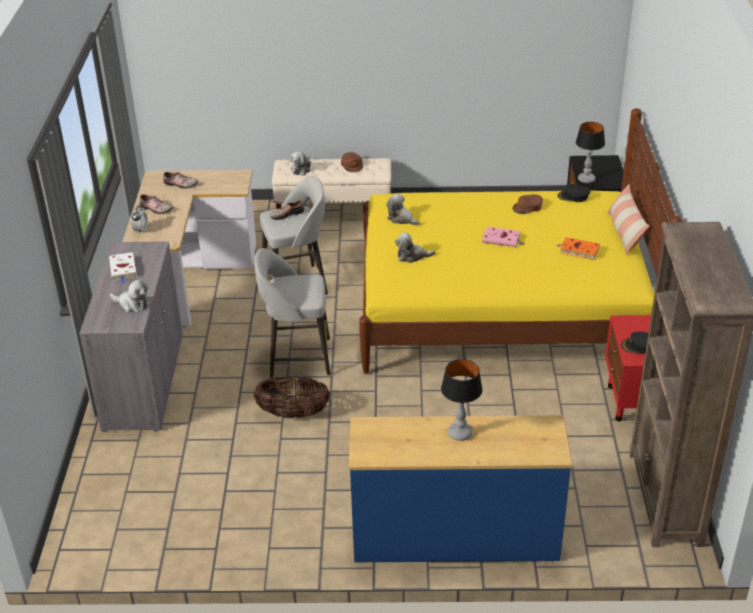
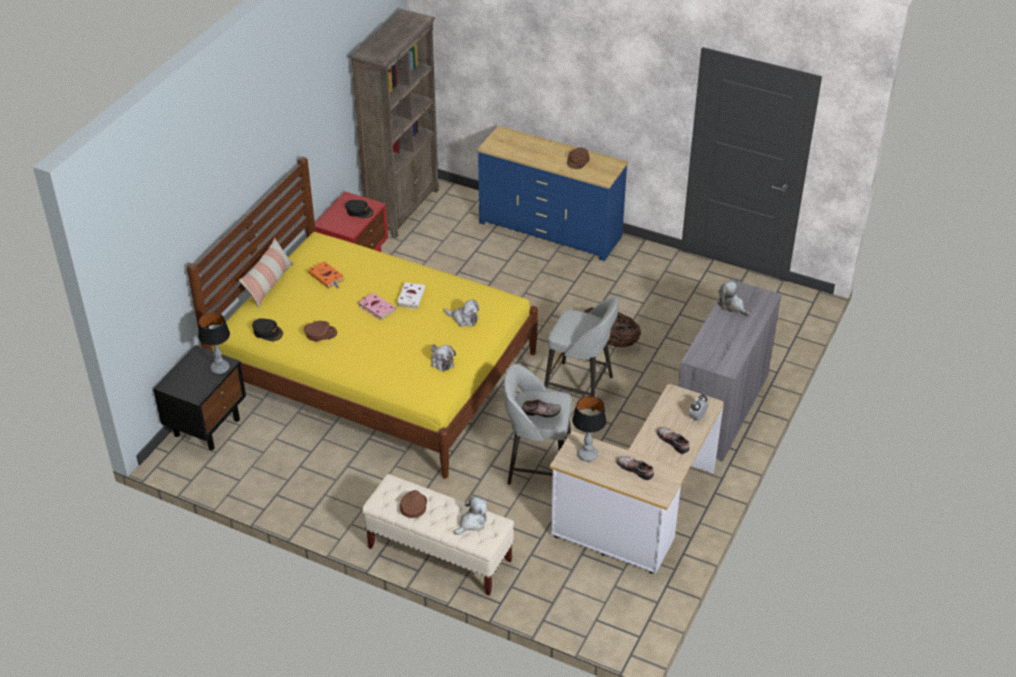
camera: 155 degrees left, 5 degrees up
(123, 269) = (730, 343): white book -> white book (411, 297)
(416, 442) = (578, 161): none -> brown cap
(459, 433) = (548, 157): table lamp -> table lamp (588, 455)

